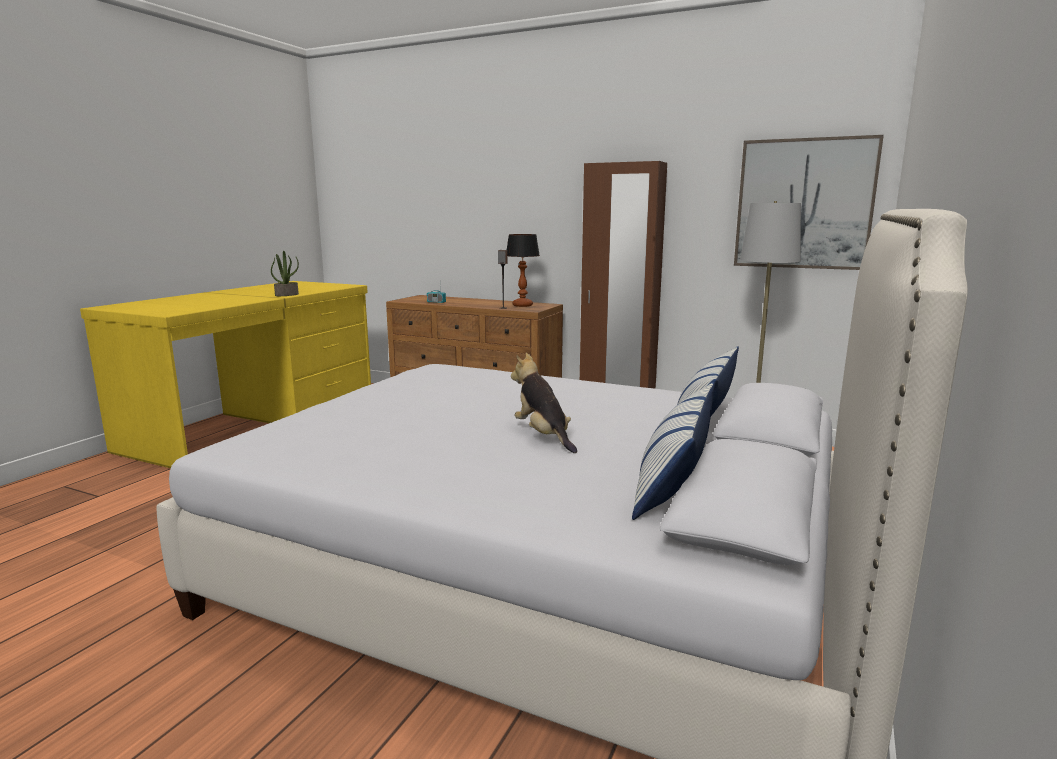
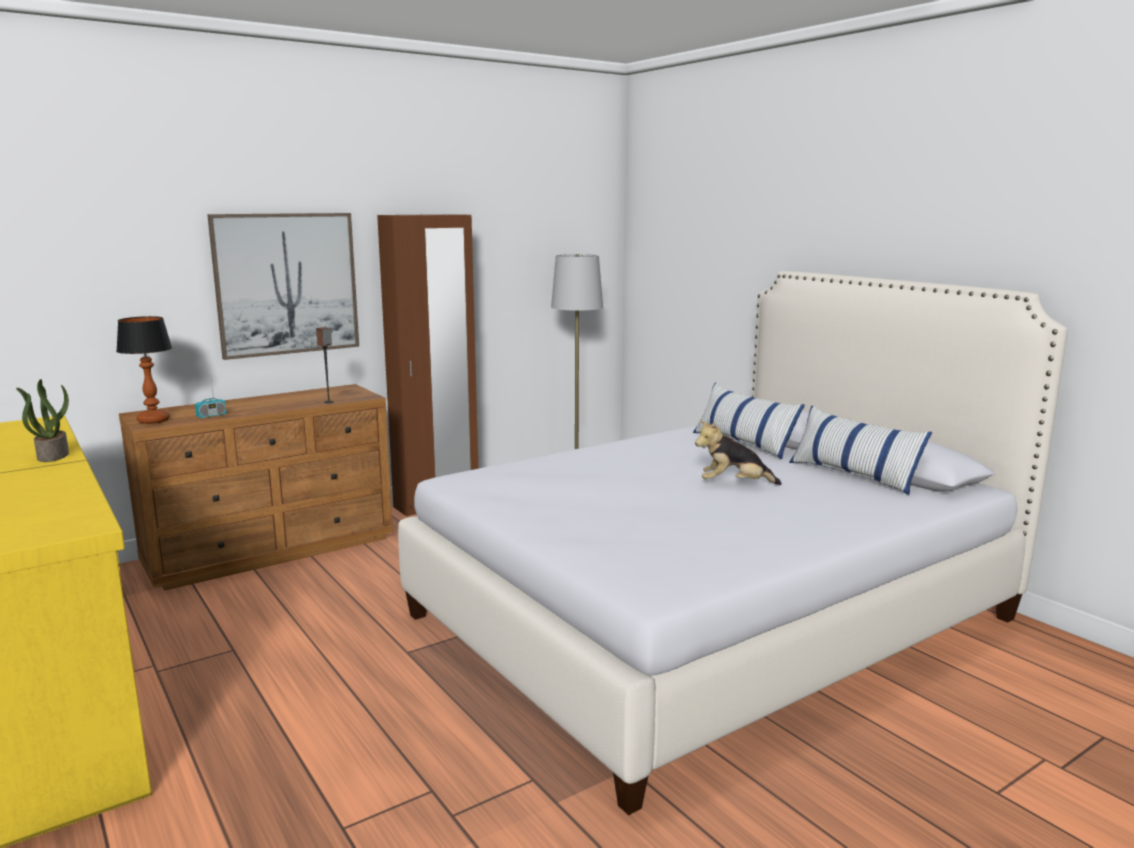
camera: 60 degrees left, 0 degrees up
(523, 305) = (330, 394): table lamp -> table lamp (154, 420)
(804, 204) = (567, 253): picture -> picture (287, 284)

